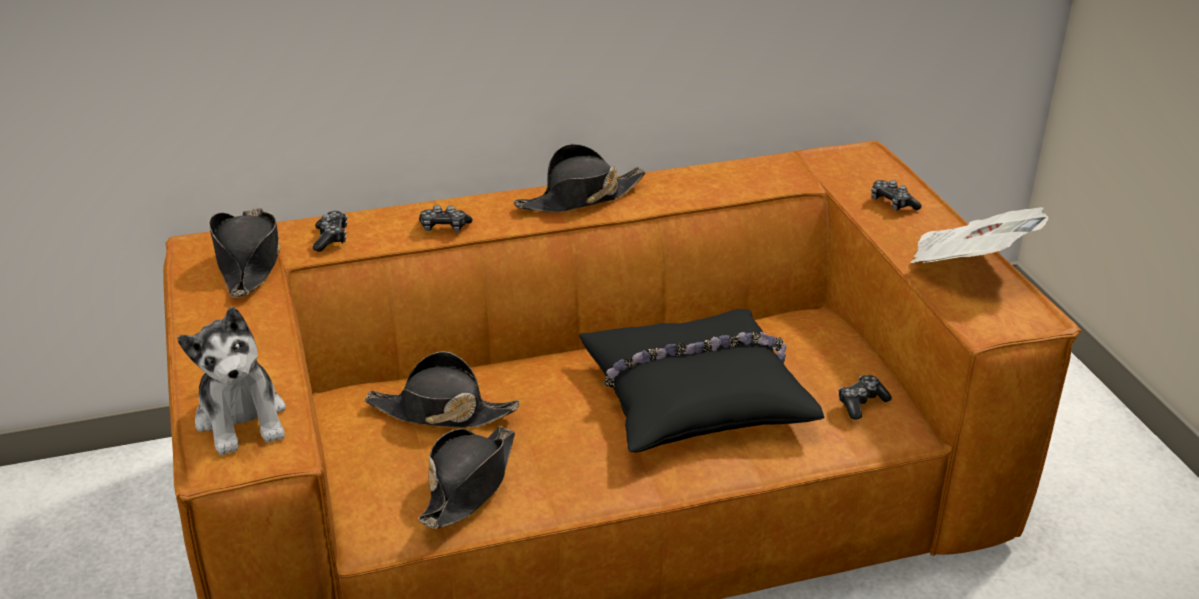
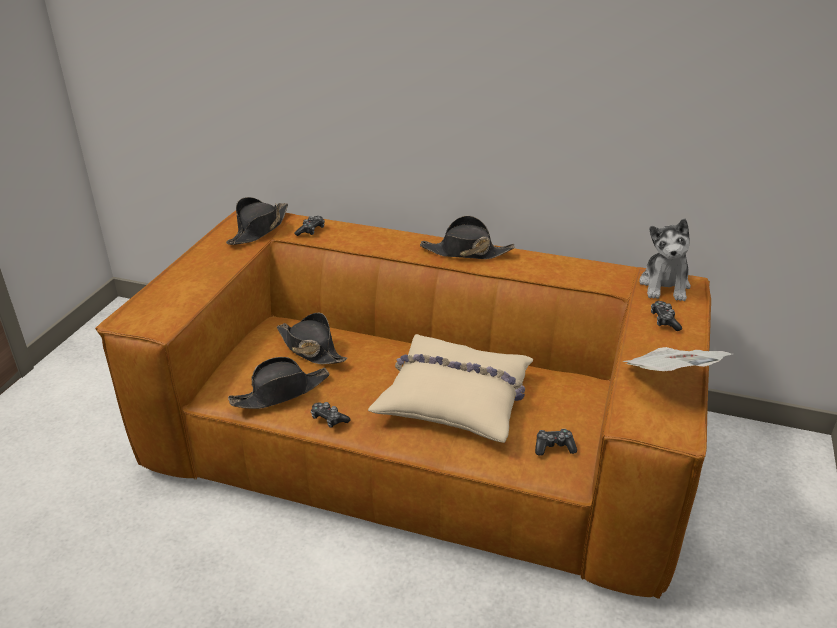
camera: 35 degrees right, 0 degrees up
(242, 419) = (163, 304): plush toy -> plush toy (664, 285)
(444, 227) = (372, 244): game controller -> game controller (329, 419)
(695, 395) = (455, 398): black pillow -> beige pillow

